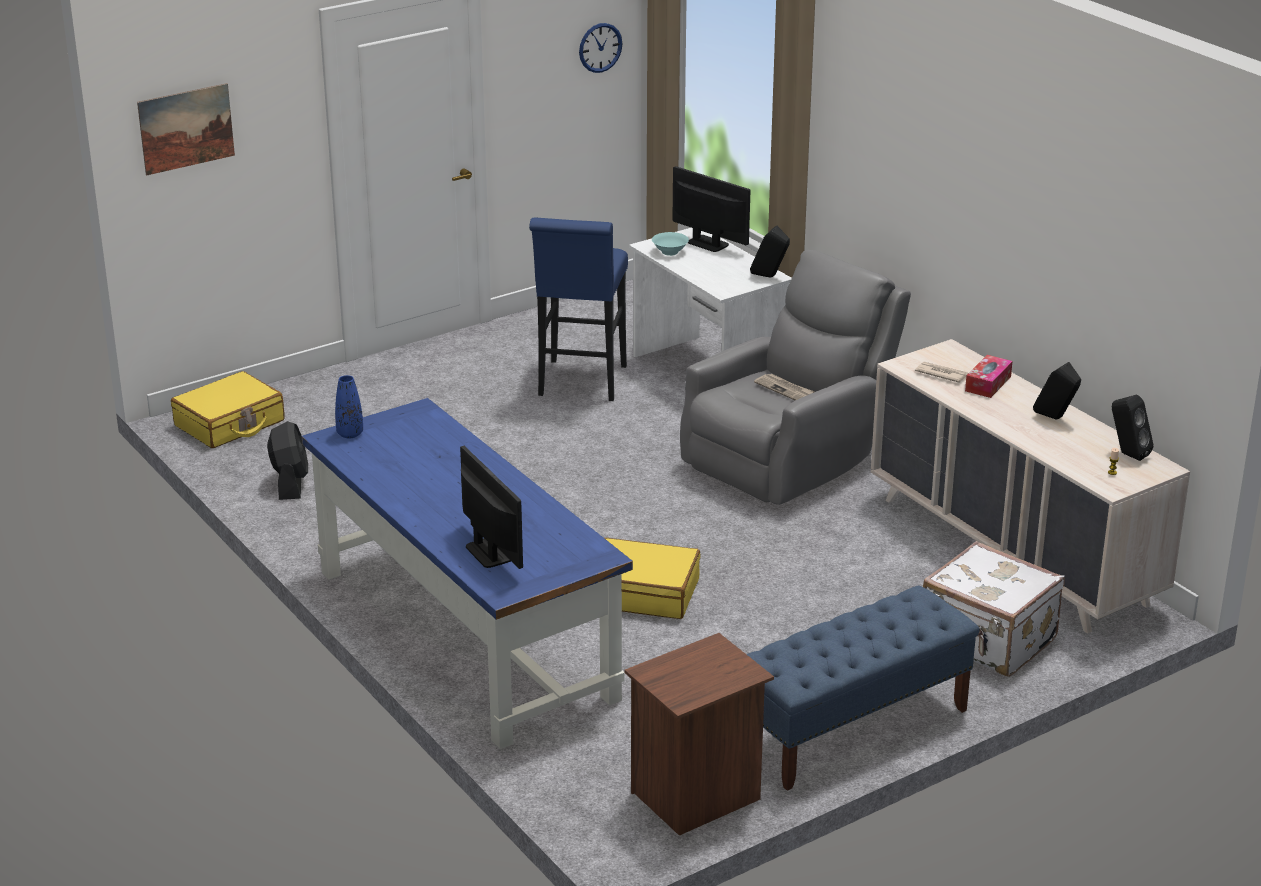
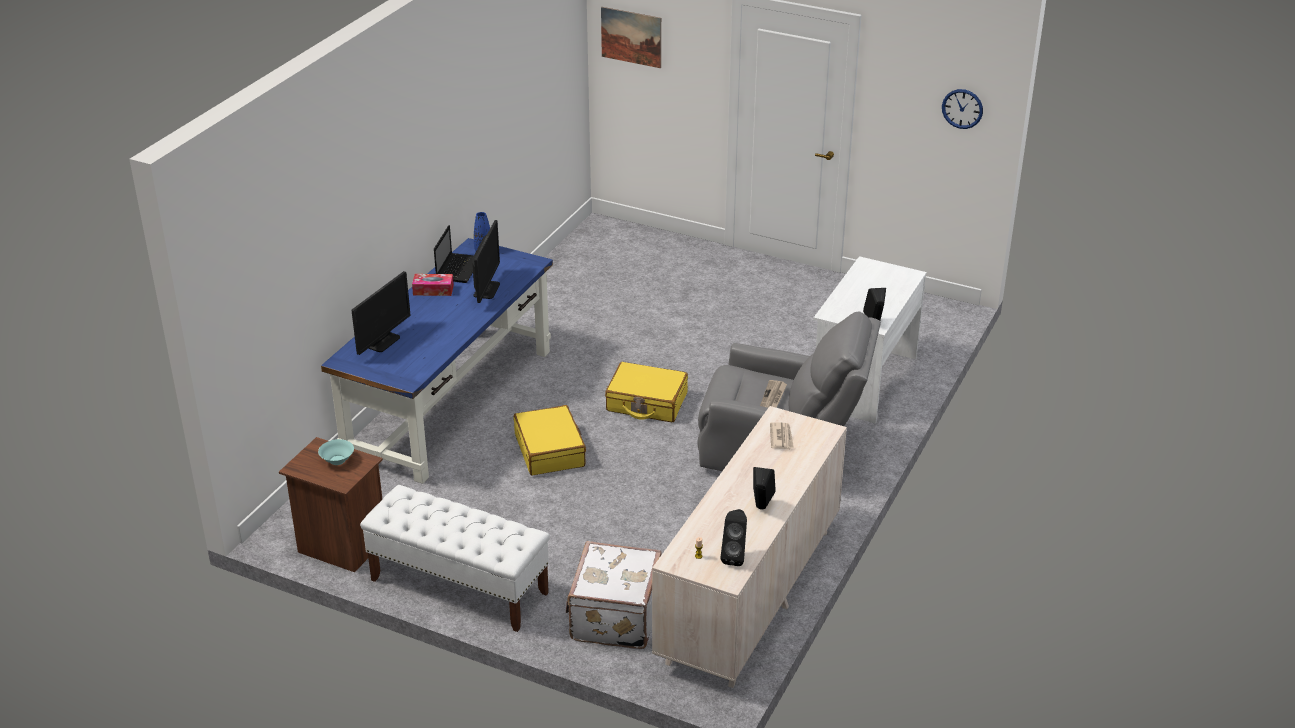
camera: 60 degrees right, 5 degrees up
(229, 424) = (608, 238): yellow suitcase -> yellow suitcase (646, 402)
(290, 483) = (561, 283): black fan -> none
(371, 460) = (459, 268): none -> laptop
(581, 384) = (791, 336): blue stool -> none
(670, 252) = (866, 274): turquoise bowl -> turquoise bowl (338, 460)
(707, 243) = (898, 284): monitor -> monitor (486, 290)
(851, 728) = (458, 586): blue bench -> white bench
(988, 384) = (787, 462): tissue box -> tissue box (433, 290)

